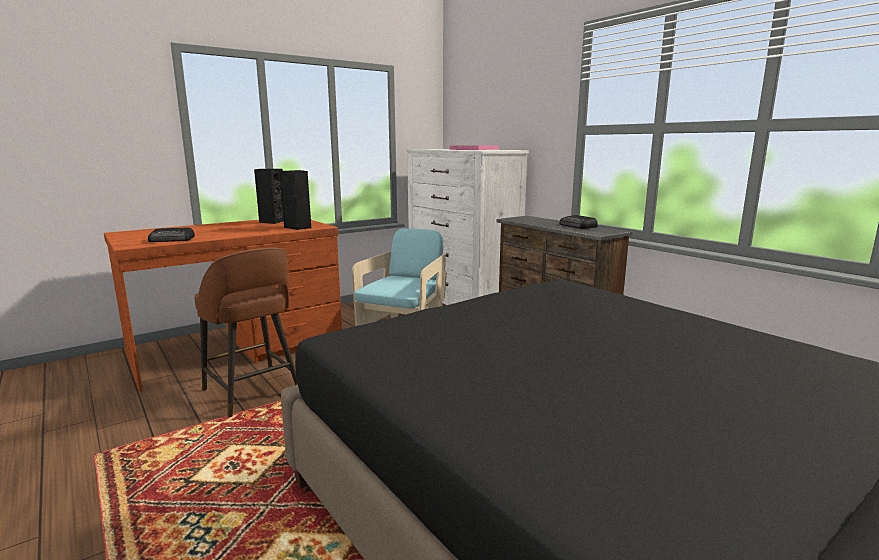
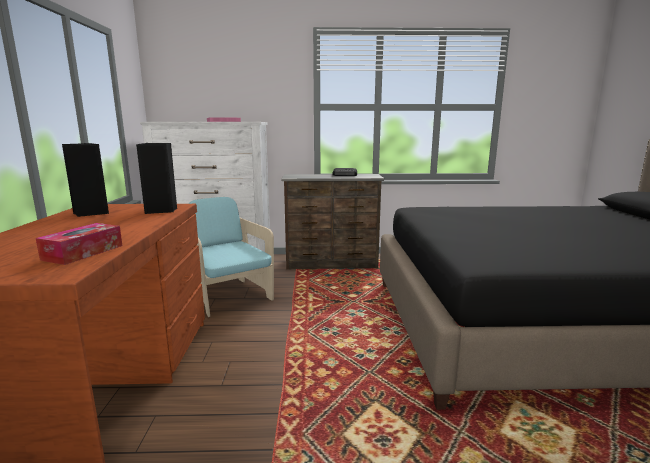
camera: 55 degrees left, 0 degrees up
(172, 239) = (83, 252): radio -> tissue box
(253, 392) = (243, 399): brown stool -> none

